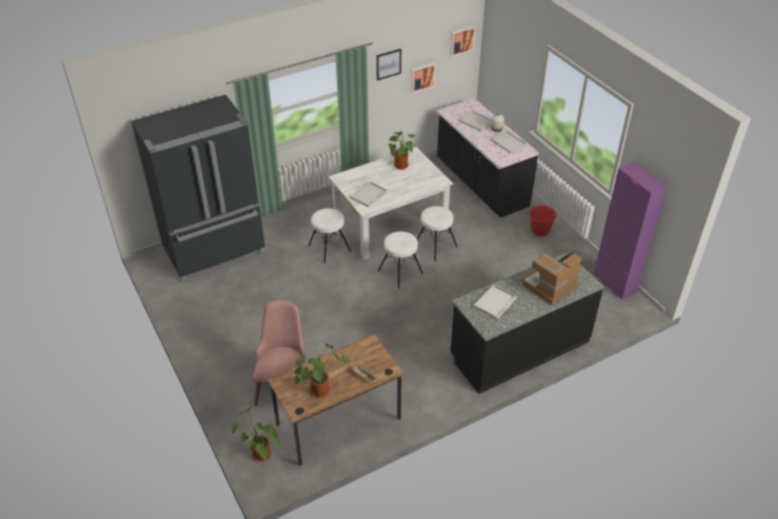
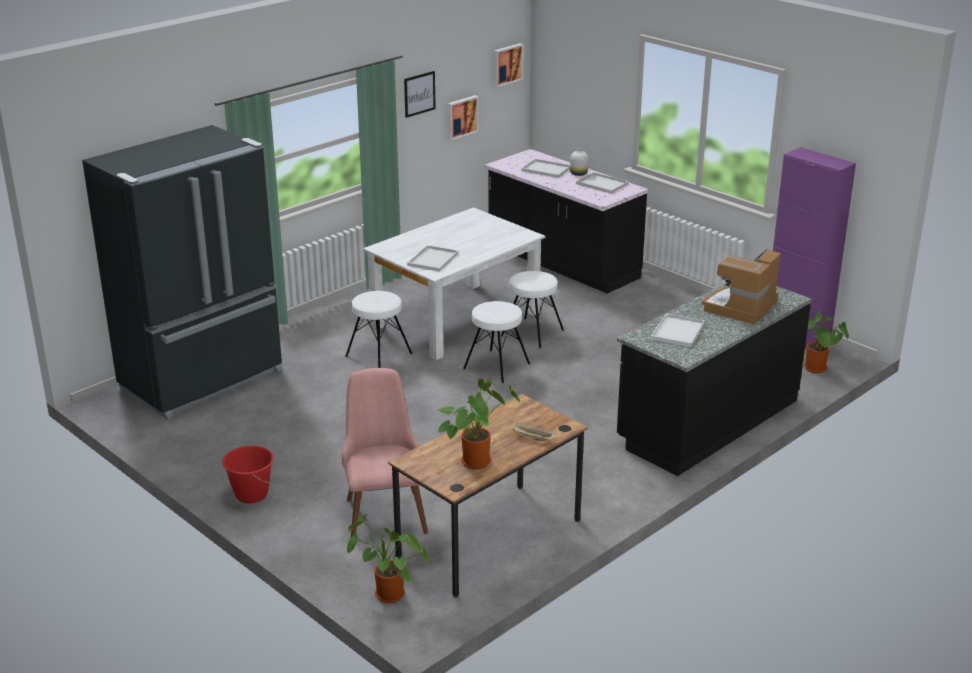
camera: 15 degrees left, 15 degrees down
(401, 167) = (464, 228): potted plant -> potted plant (817, 369)
(539, 231) = (668, 300): red bucket -> red bucket (251, 494)

